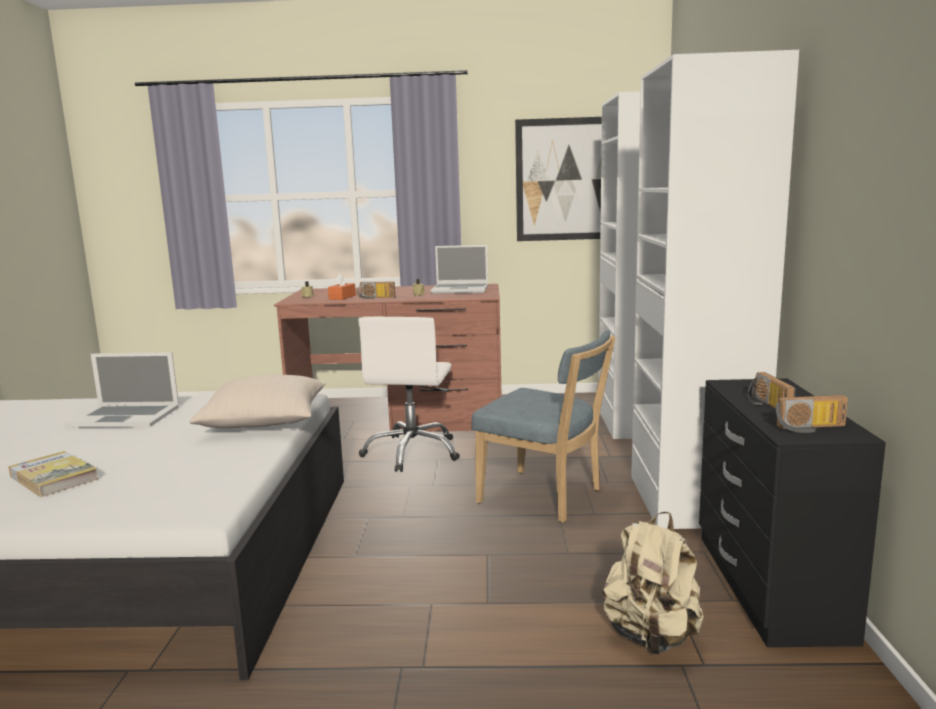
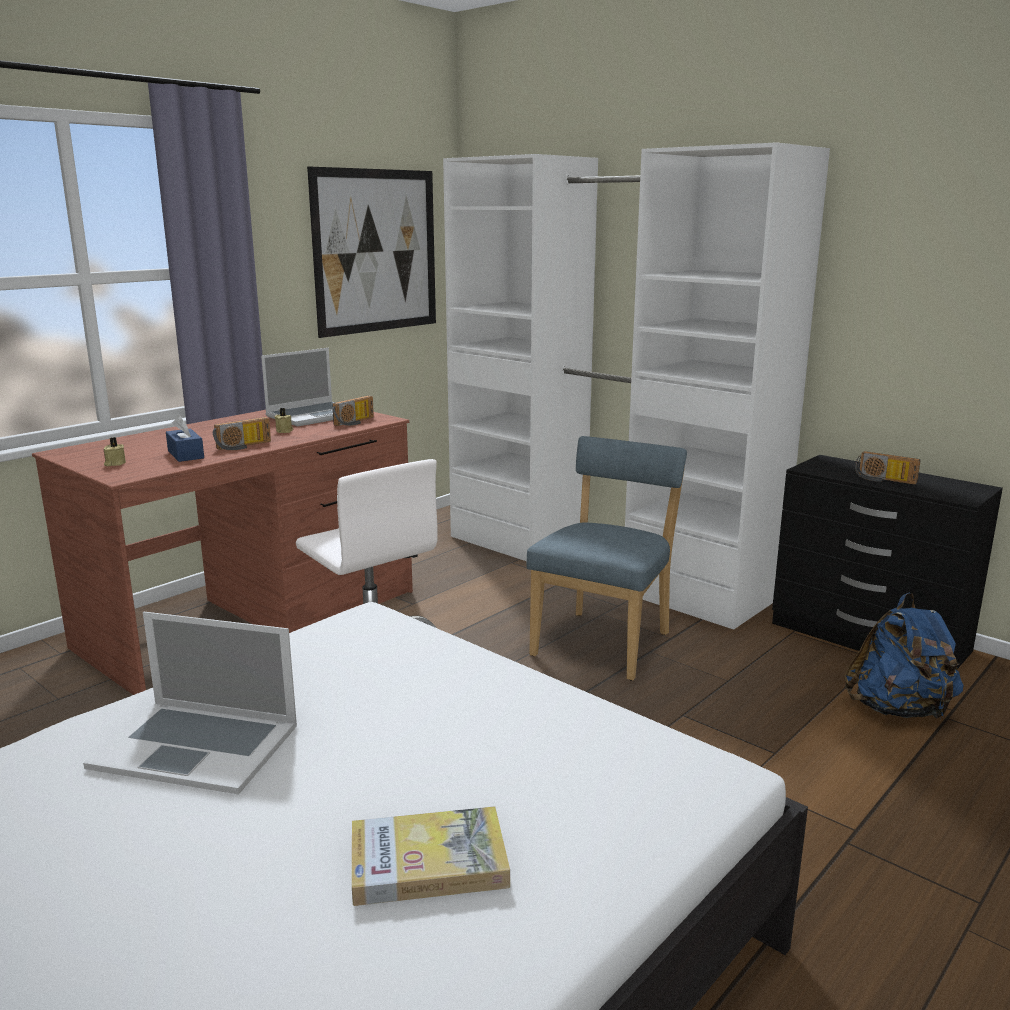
camera: 50 degrees left, 5 degrees up
(124, 416) = (196, 745): laptop -> laptop turned 60 degrees clockwise
(265, 422) = (435, 659): beige pillow -> none
(342, 297) = (185, 454): orange tissue box -> blue tissue box
(545, 497) = (605, 642): blue chair -> blue chair turned 45 degrees counterclockwise
(652, 636) = (899, 710): beige backpack -> blue backpack
(811, 428) = (954, 490): radio -> radio (356, 422)

